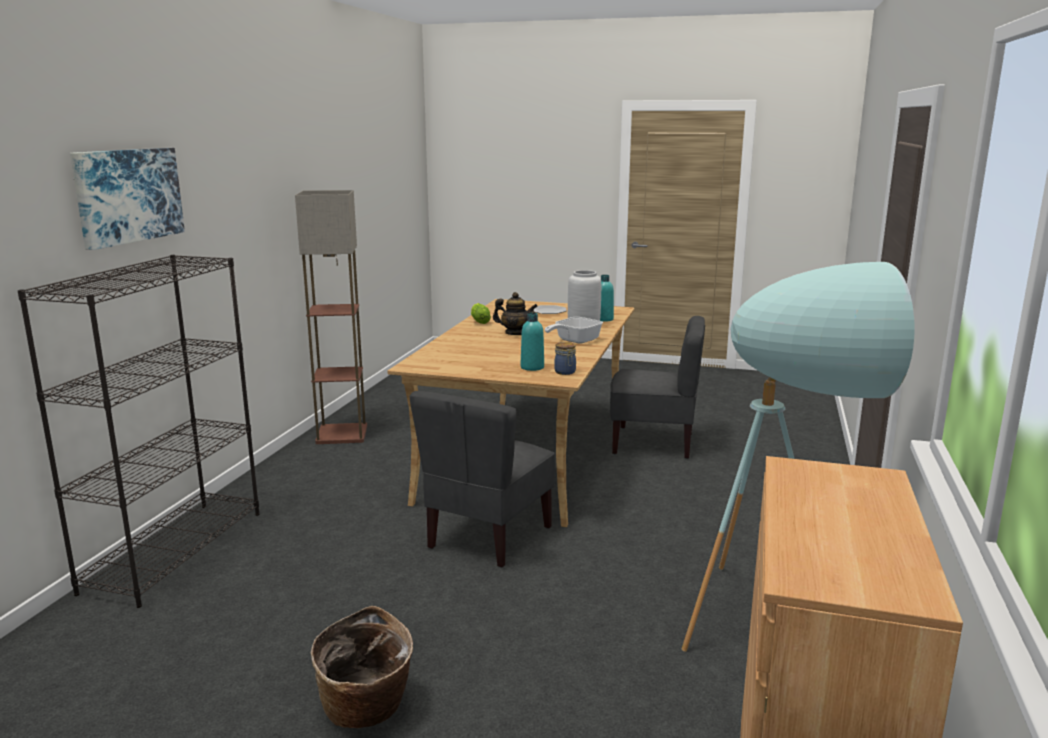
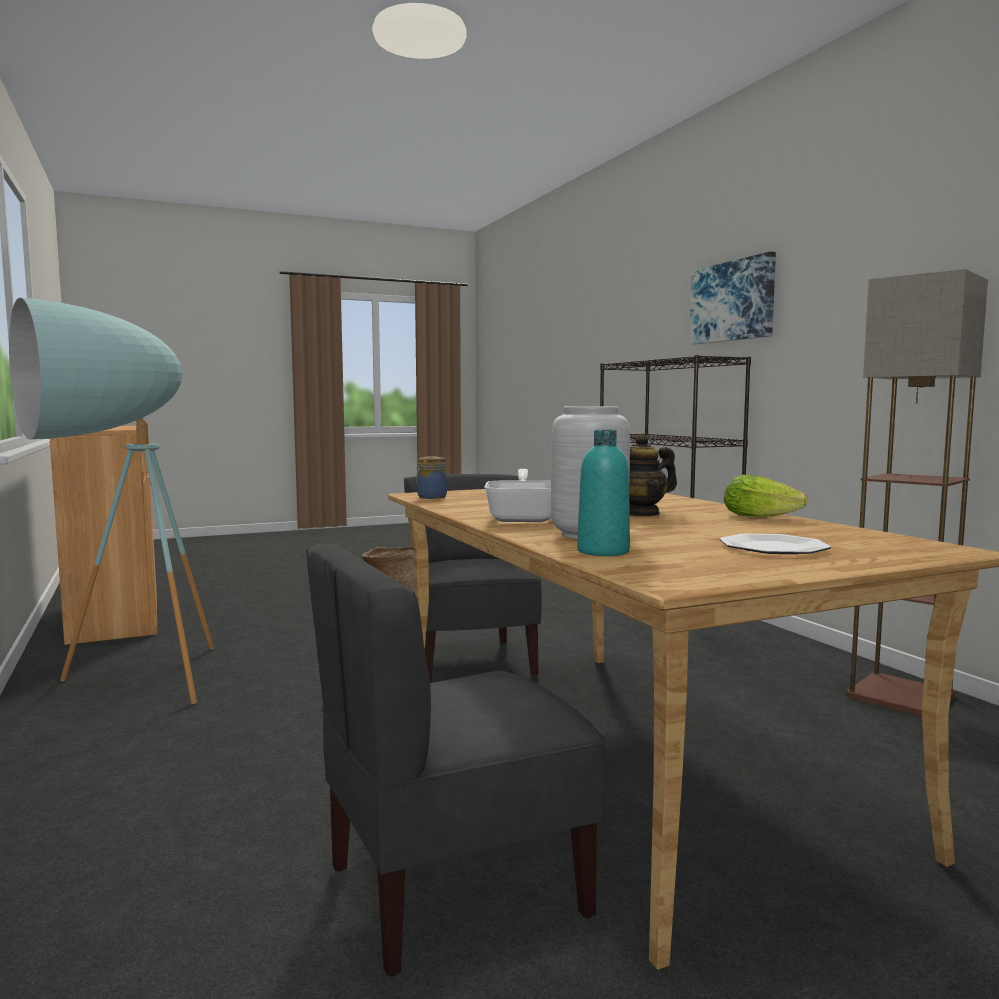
camera: 140 degrees right, 10 degrees down
(532, 367) = (480, 496): turquoise bottle -> none

